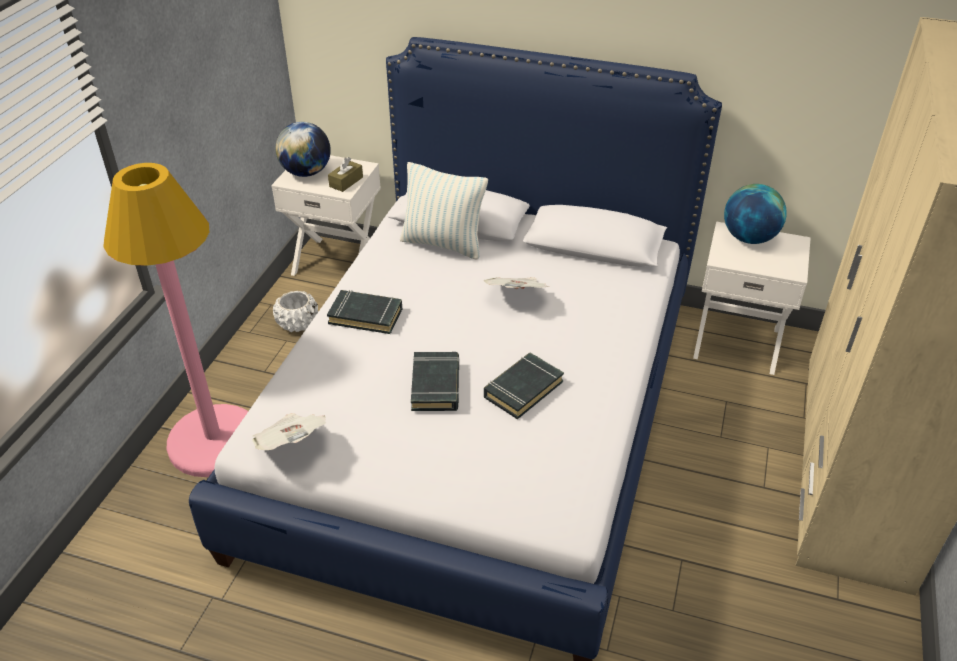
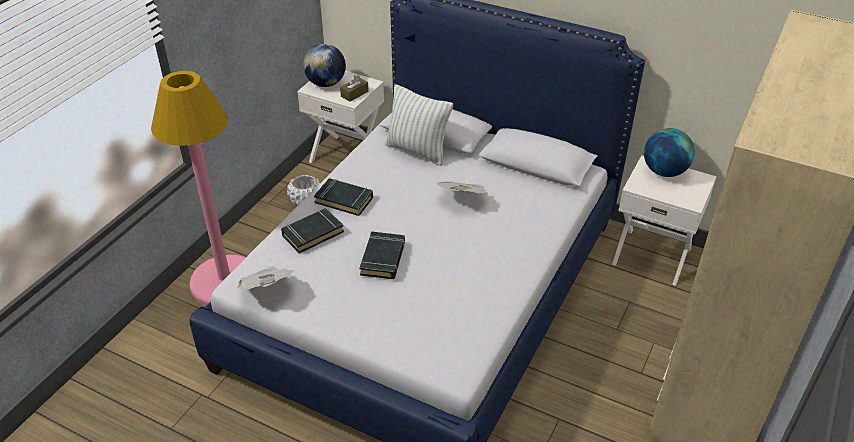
camera: 10 degrees right, 0 degrees up
(523, 389) = (448, 269): black book -> black book (312, 233)

